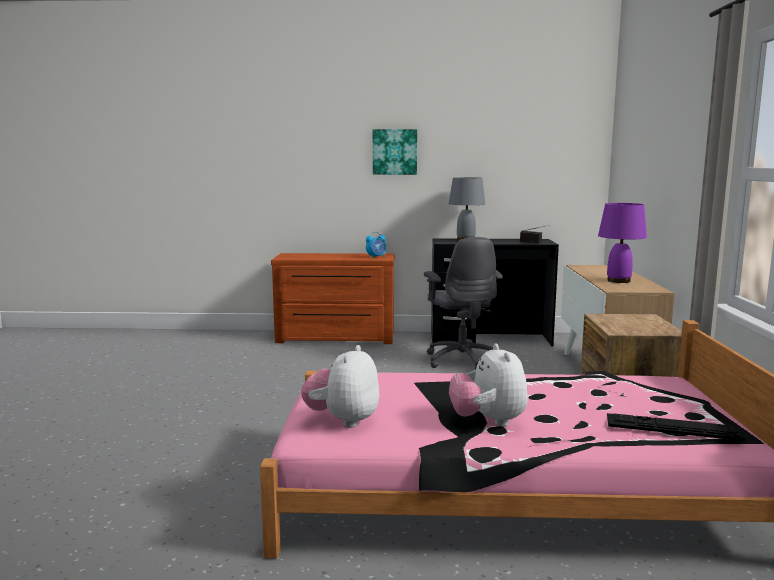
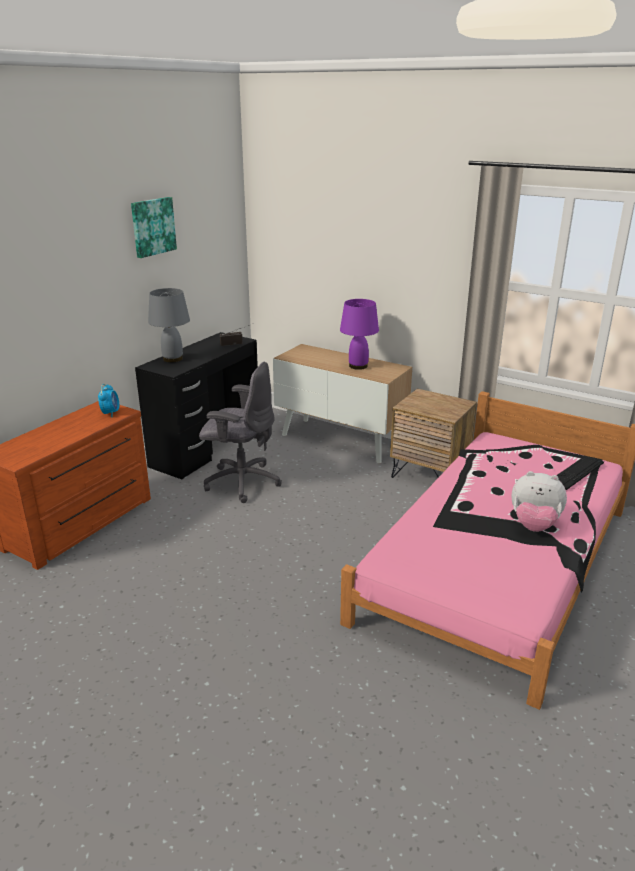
camera: 60 degrees left, 15 degrees up
(343, 420) = (498, 584): plush toy -> none
(394, 152) = (80, 277): picture -> picture (152, 226)

